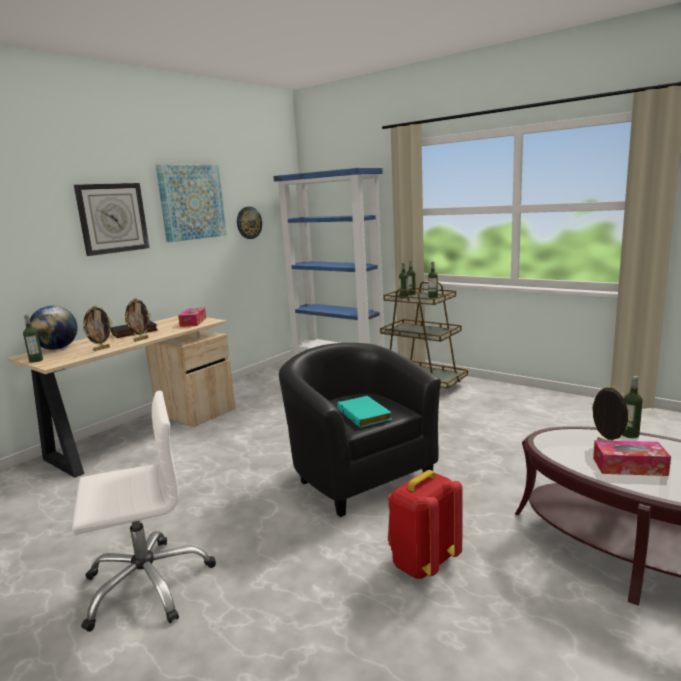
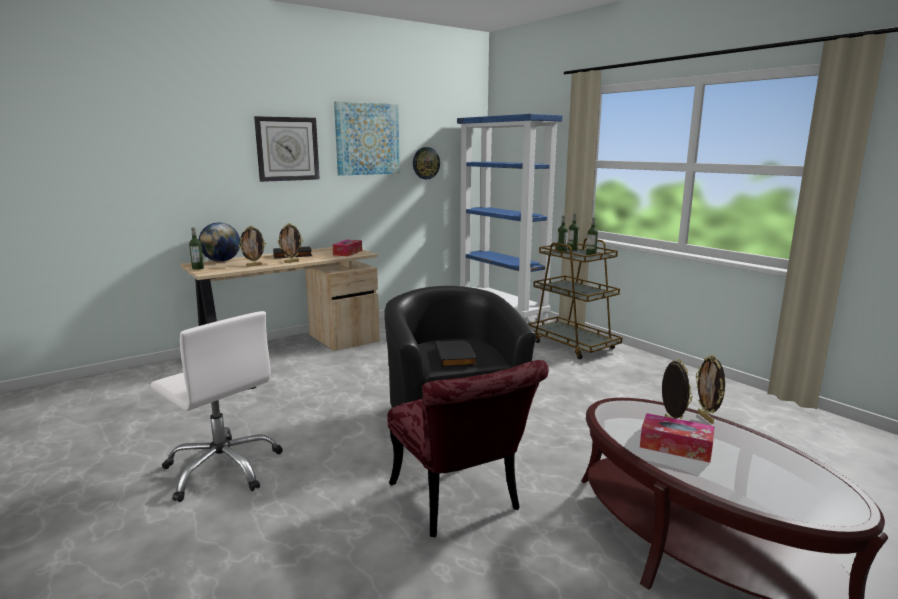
camera: 15 degrees right, 0 degrees up
(147, 584) = (223, 468): white office chair -> white office chair turned 45 degrees clockwise
(365, 414) = (456, 357): turquoise book -> black book
(422, 563) = (461, 503): red backpack -> red chair
(629, 435) = (706, 418): bottle -> picture frame

